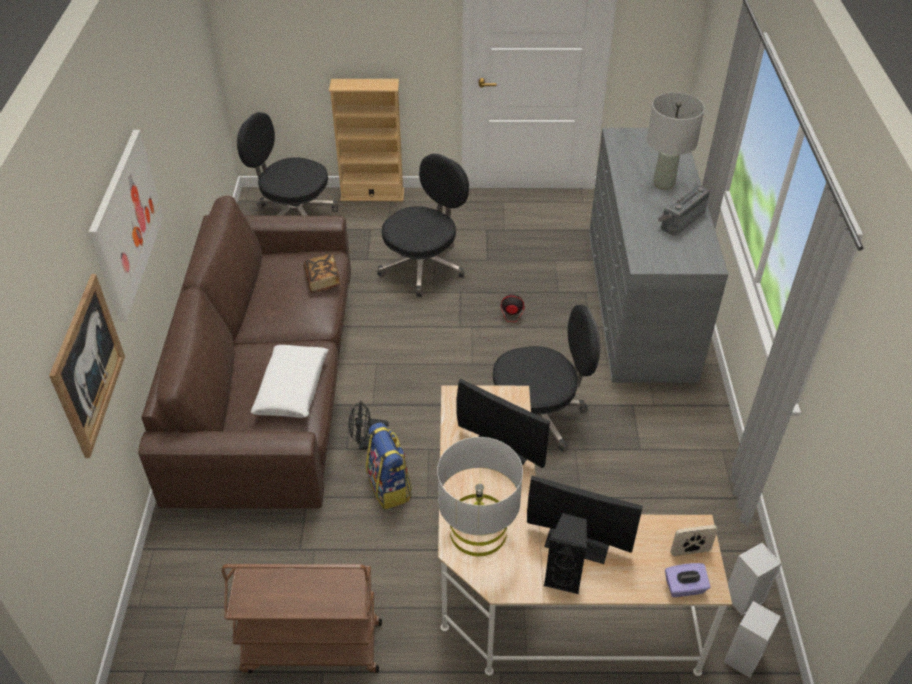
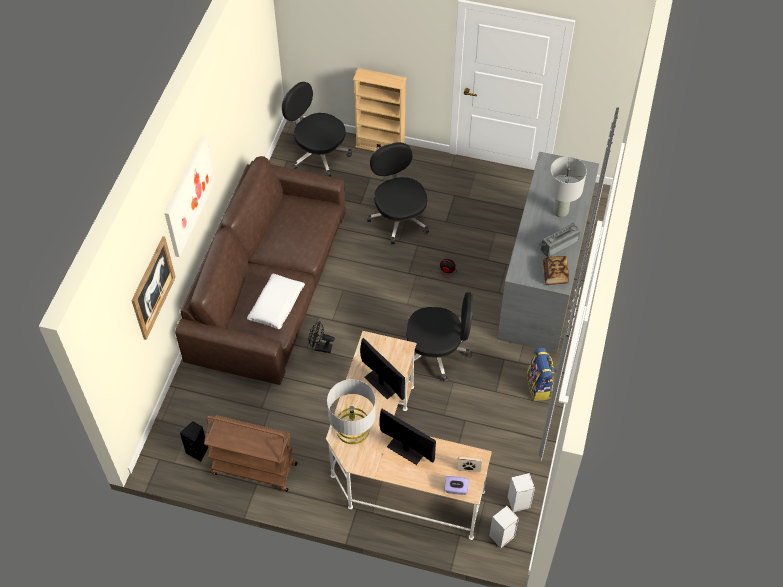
camera: 15 degrees right, 10 degrees up
(322, 280) = (316, 227): book -> book (555, 275)
(390, 487) = (326, 380): backpack -> backpack (539, 386)
(424, 266) = (399, 218): black office chair -> black office chair turned 75 degrees counterclockwise
(564, 577) = (391, 467): black speaker -> black speaker (198, 451)

